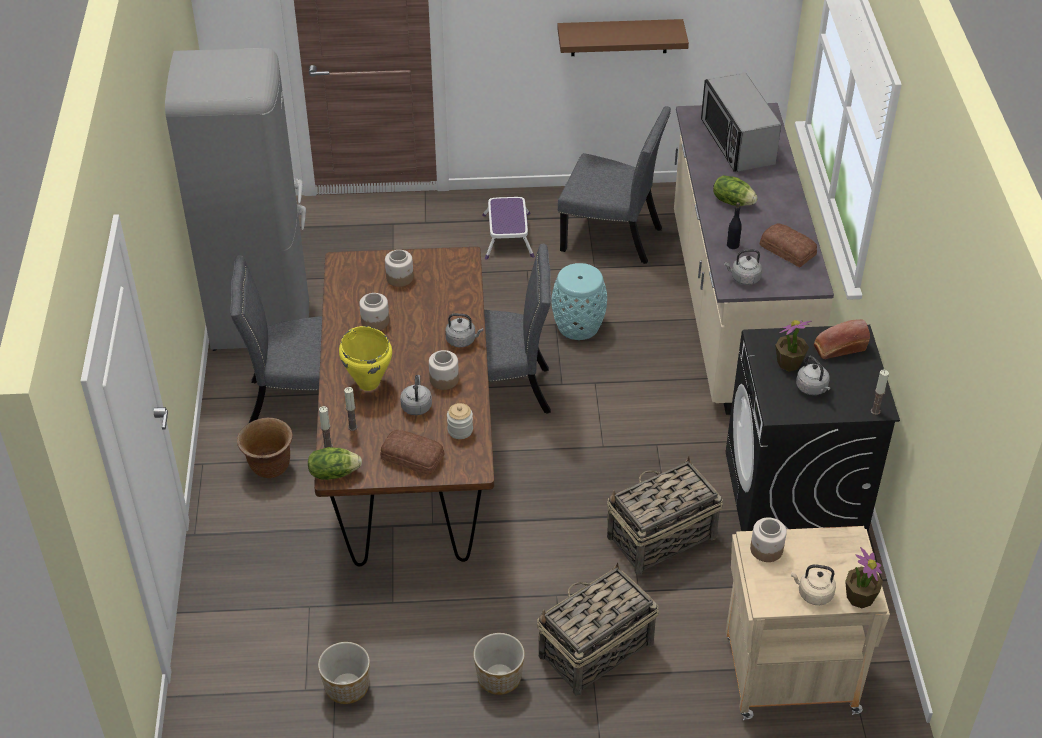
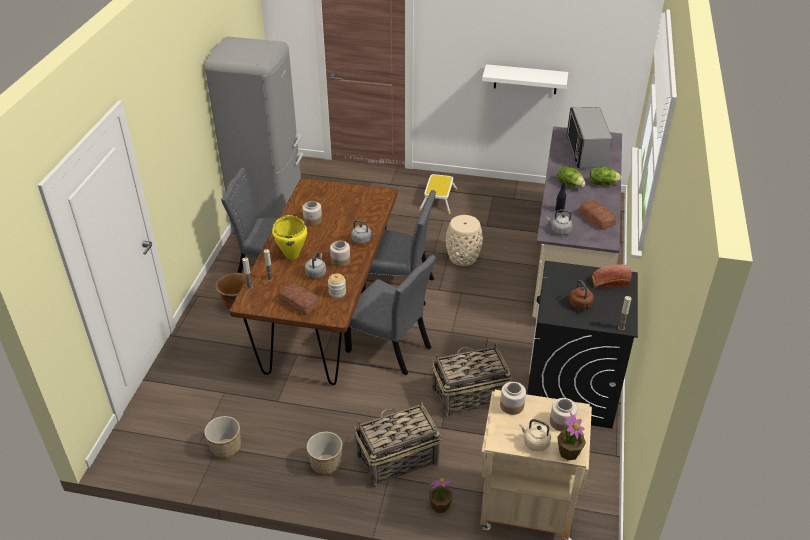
camera: 15 degrees right, 5 degrees down
(333, 473) = (245, 303): lettuce -> lettuce (602, 183)
(400, 277) = (339, 198): jar -> jar (562, 422)
(508, 235) = (438, 199): purple step ladder -> yellow step ladder
(578, 326) = (463, 257): turquoise stool -> beige stool
(610, 237) = (503, 210): grey chair -> grey chair (388, 347)
(619, 37) = (525, 79): brown shelf -> white shelf
(789, 363) = (570, 286): potted plant -> potted plant (440, 506)
(812, 388) = (581, 305): grey kettle -> brown kettle

